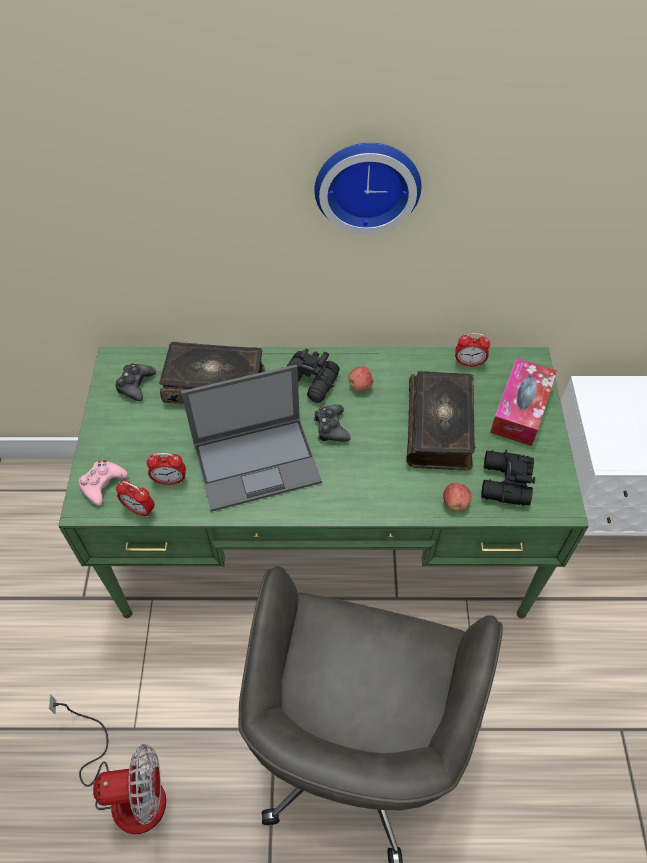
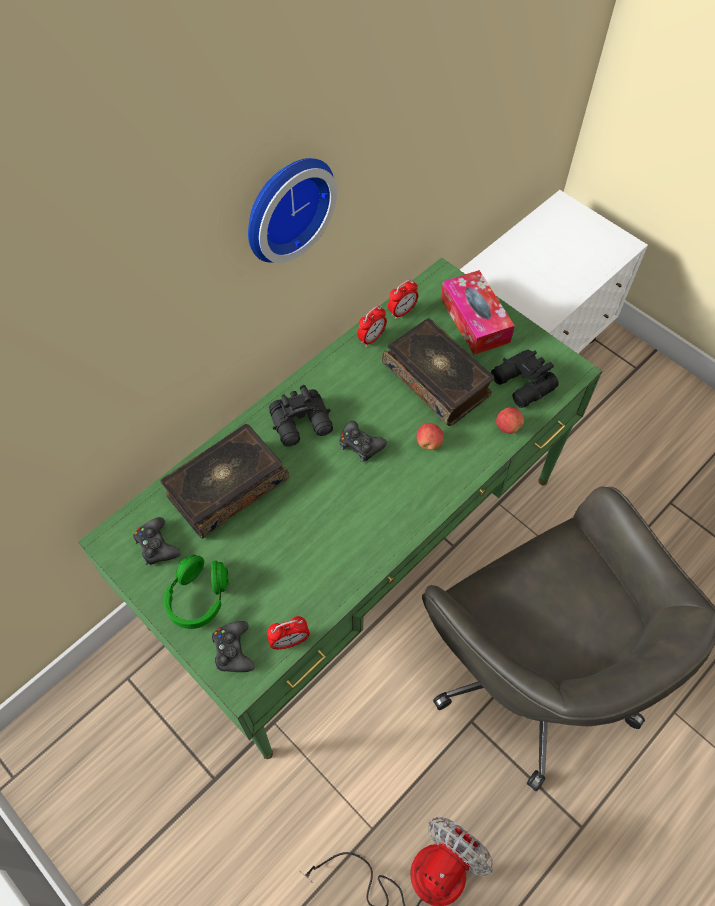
camera: 45 degrees left, 5 degrees up
(102, 484) = (233, 650): pink game controller -> black game controller
(121, 435) = (198, 598): none -> green headphones
(170, 480) = (285, 596): alarm clock -> alarm clock (371, 338)
(258, 462) = (337, 519): laptop -> none
(360, 386) = (344, 393): apple -> apple (429, 442)

